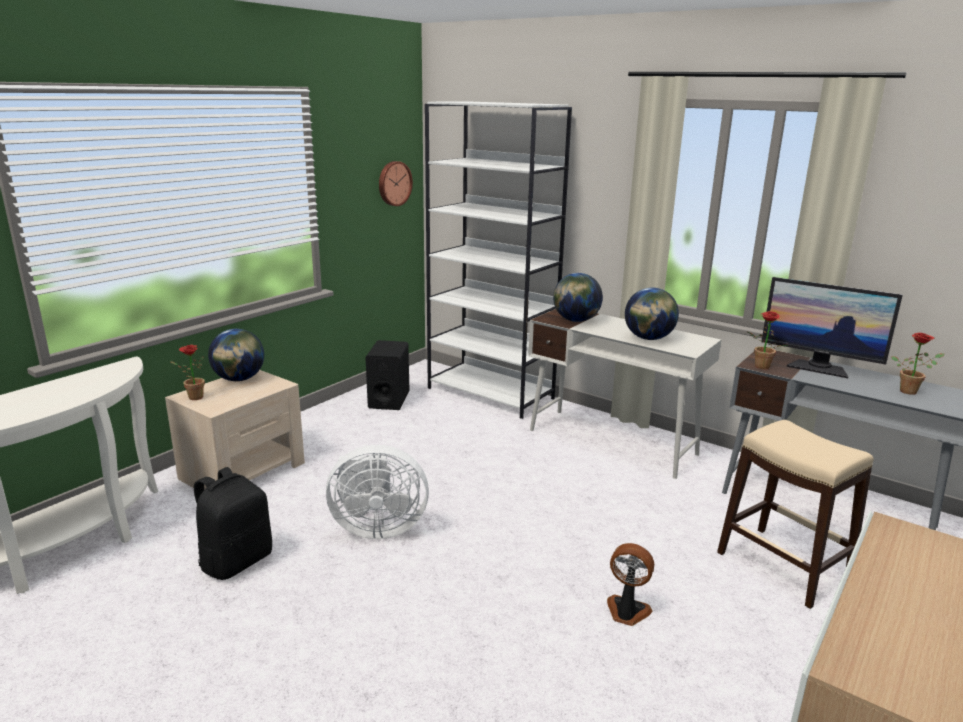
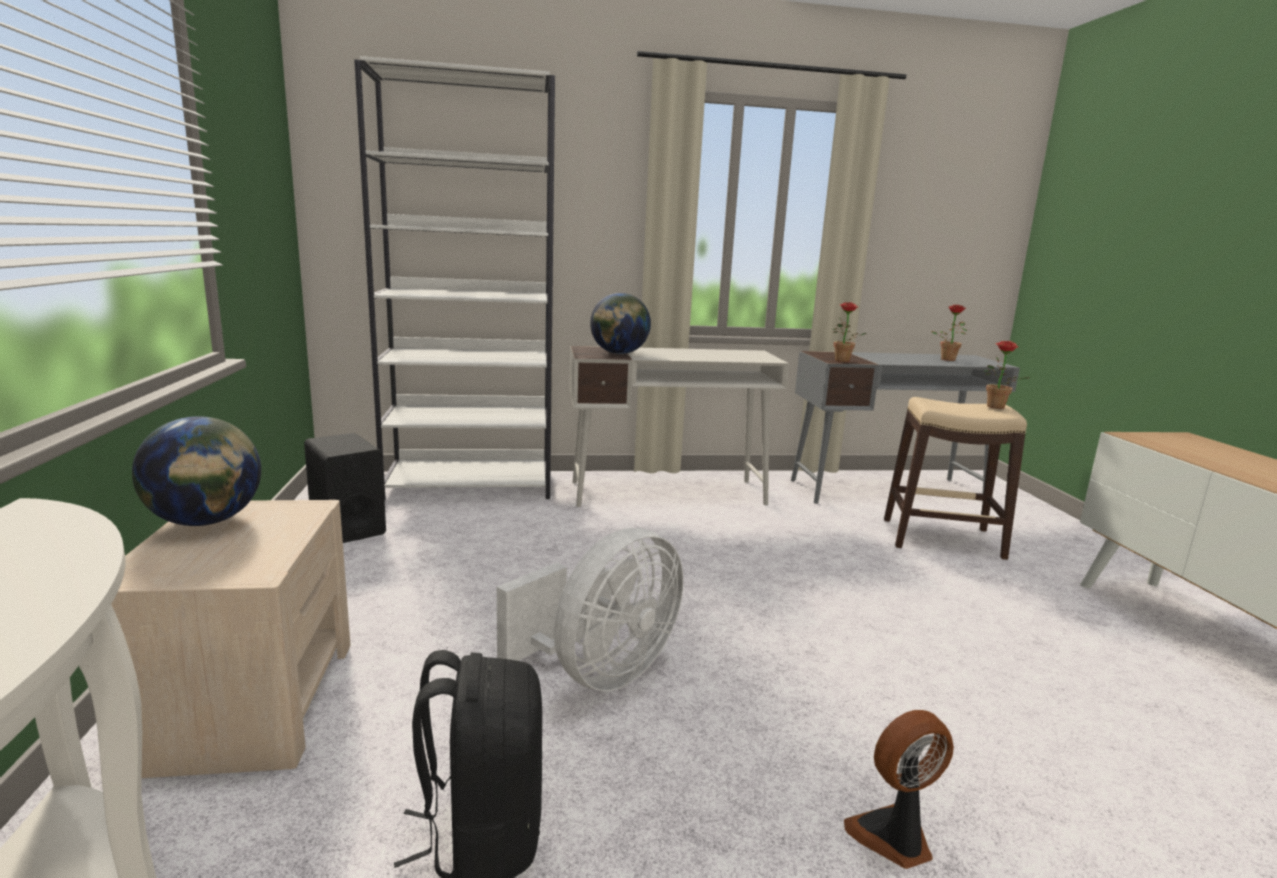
camera: 45 degrees left, 5 degrees down
(192, 397) = (159, 572): potted plant -> potted plant (994, 407)
(394, 183) = (274, 192): wall clock -> none
(626, 612) = (941, 624): fan -> fan (894, 838)
(648, 338) = (717, 356): globe -> none
(818, 367) = (870, 356): monitor -> none

